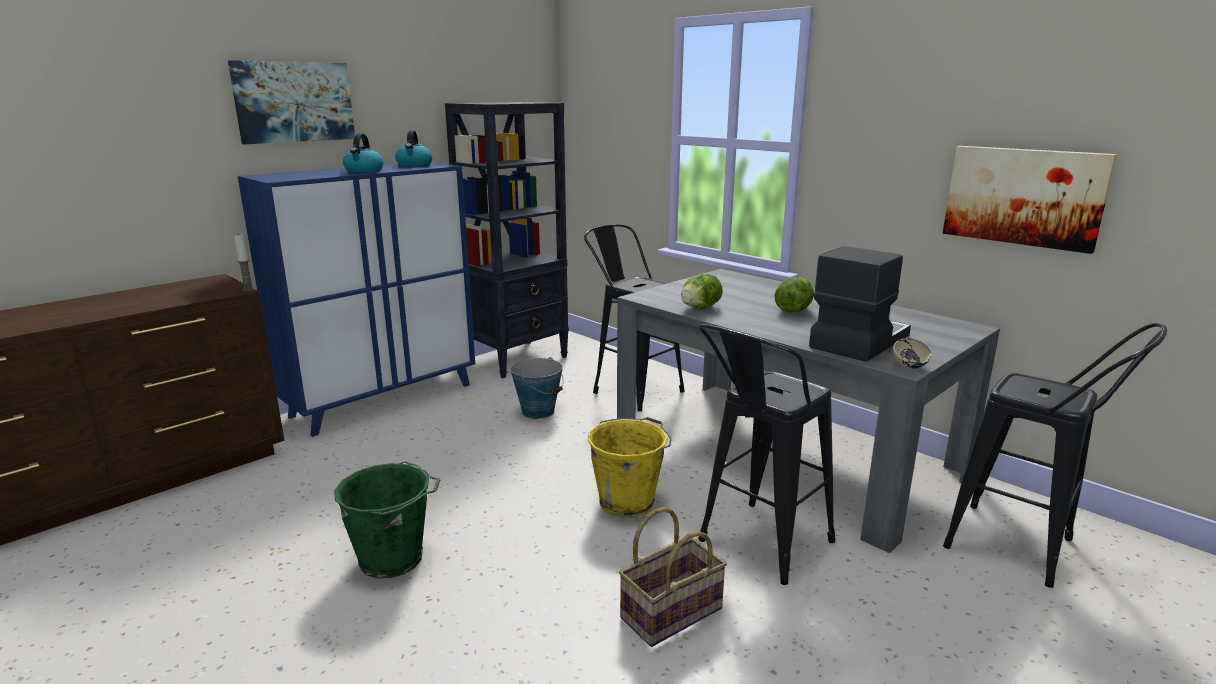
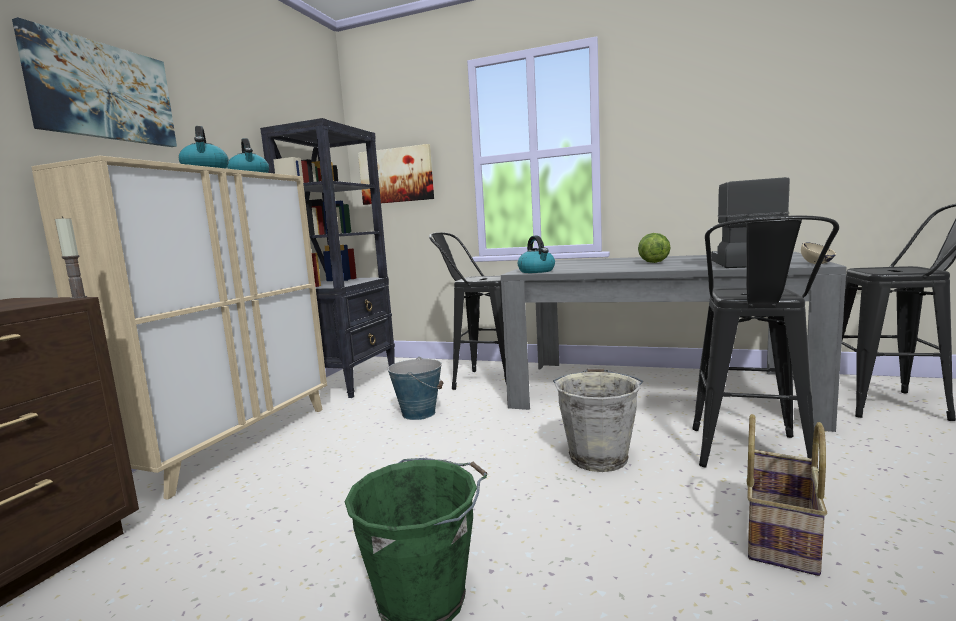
camera: 25 degrees left, 10 degrees down
(383, 400) = (234, 442): blue cabinet -> beige cabinet
(628, 502) = (598, 457): yellow bucket -> grey bucket
(657, 299) = (537, 271): none -> kettle
(700, 308) = (584, 269): lettuce -> none
(1023, 196) = (794, 151): picture -> picture (396, 175)

